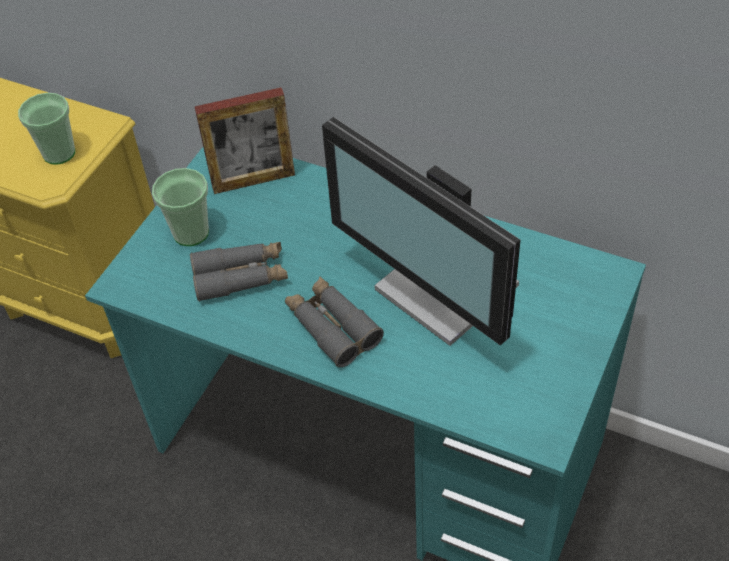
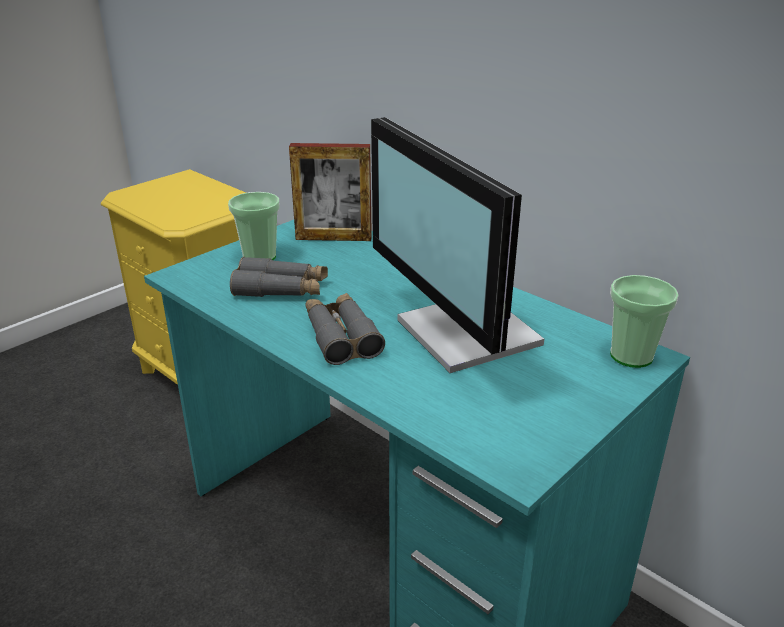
camera: 15 degrees right, 20 degrees down
(59, 153) = (198, 209): cup -> cup (631, 356)

